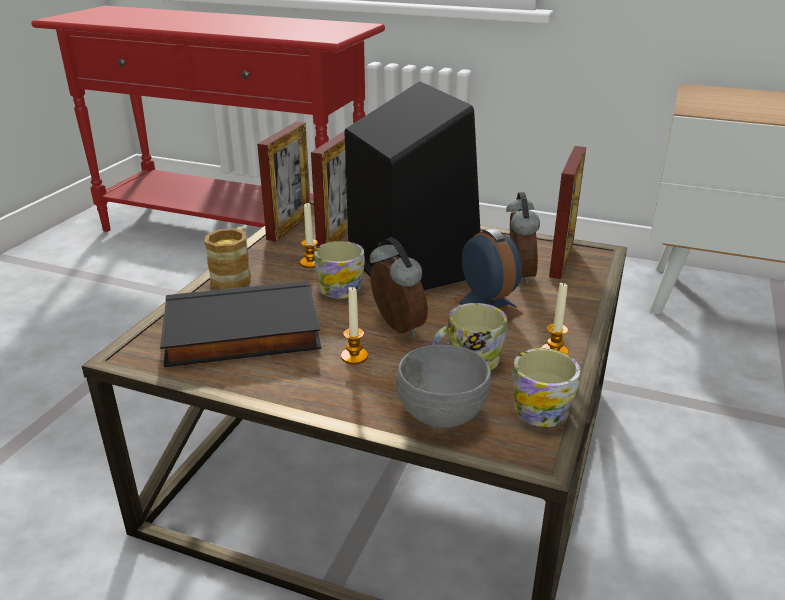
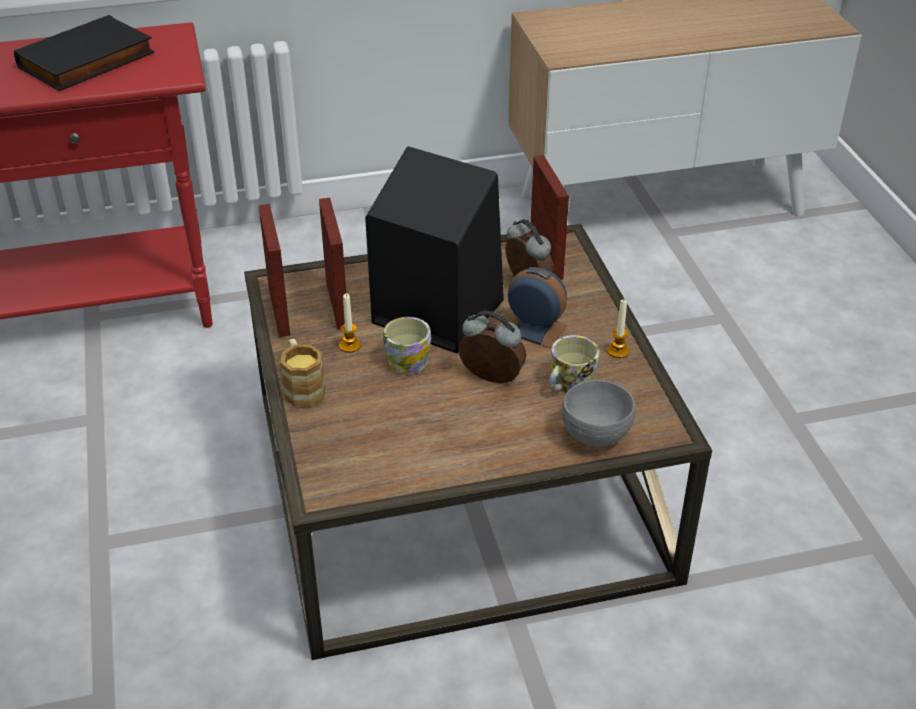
camera: 35 degrees left, 10 degrees up
(241, 334) = (383, 439): black book -> black book (87, 61)
(354, 356) = (489, 418): candle -> none
(545, 407) = (651, 398): mug -> none

